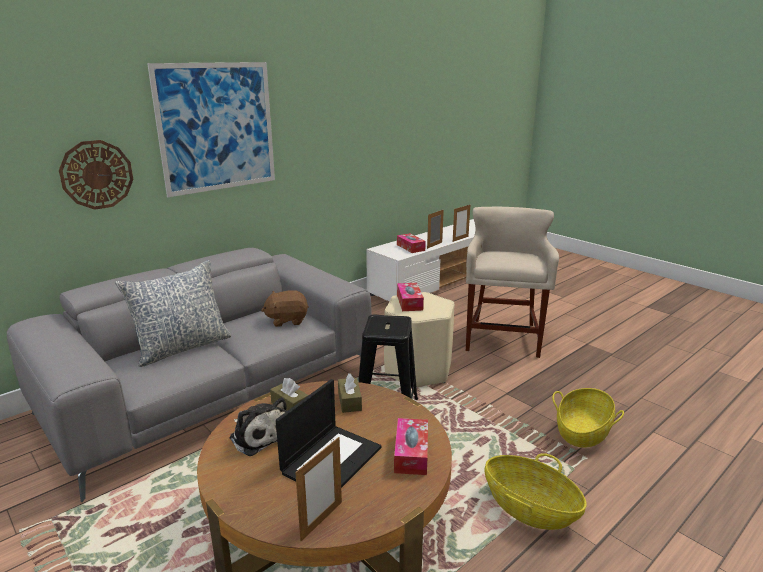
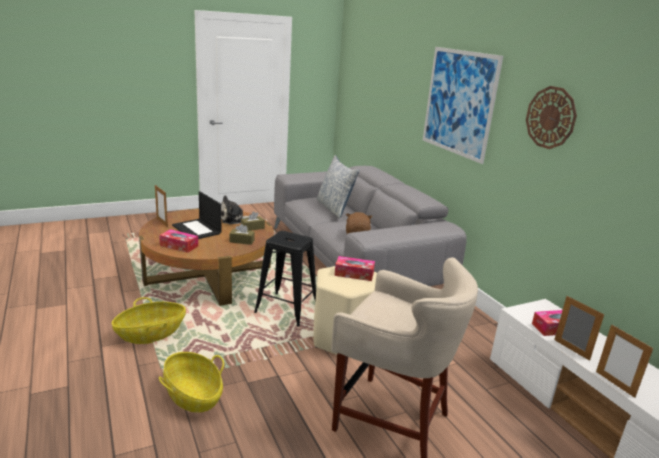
camera: 105 degrees right, 0 degrees up
(97, 174) = (402, 110): wall clock -> wall clock (550, 117)

